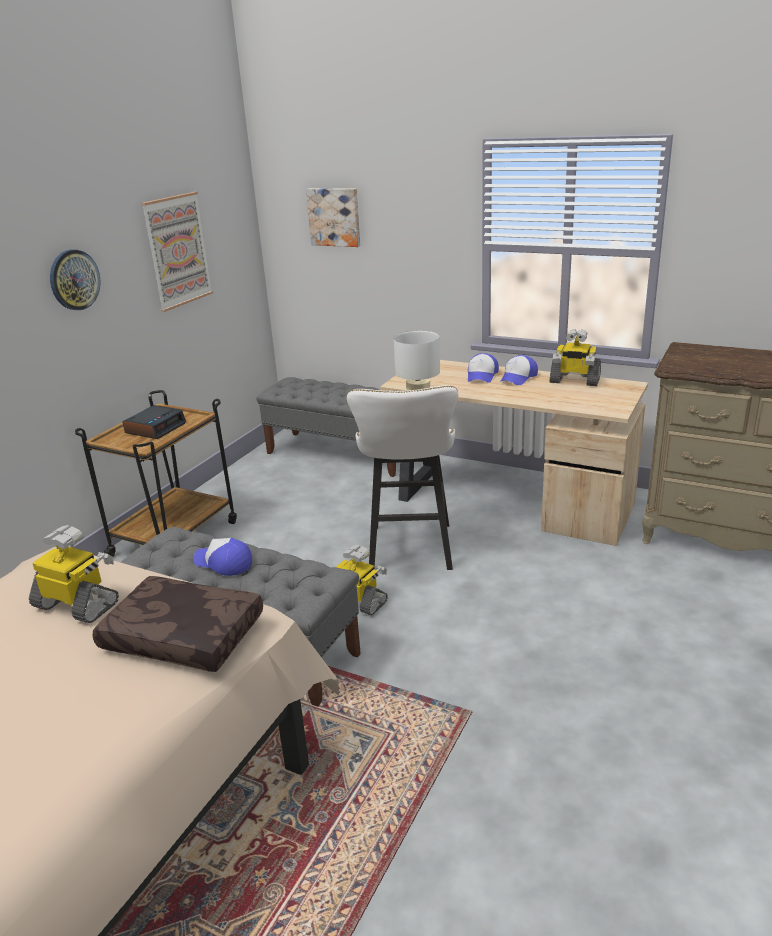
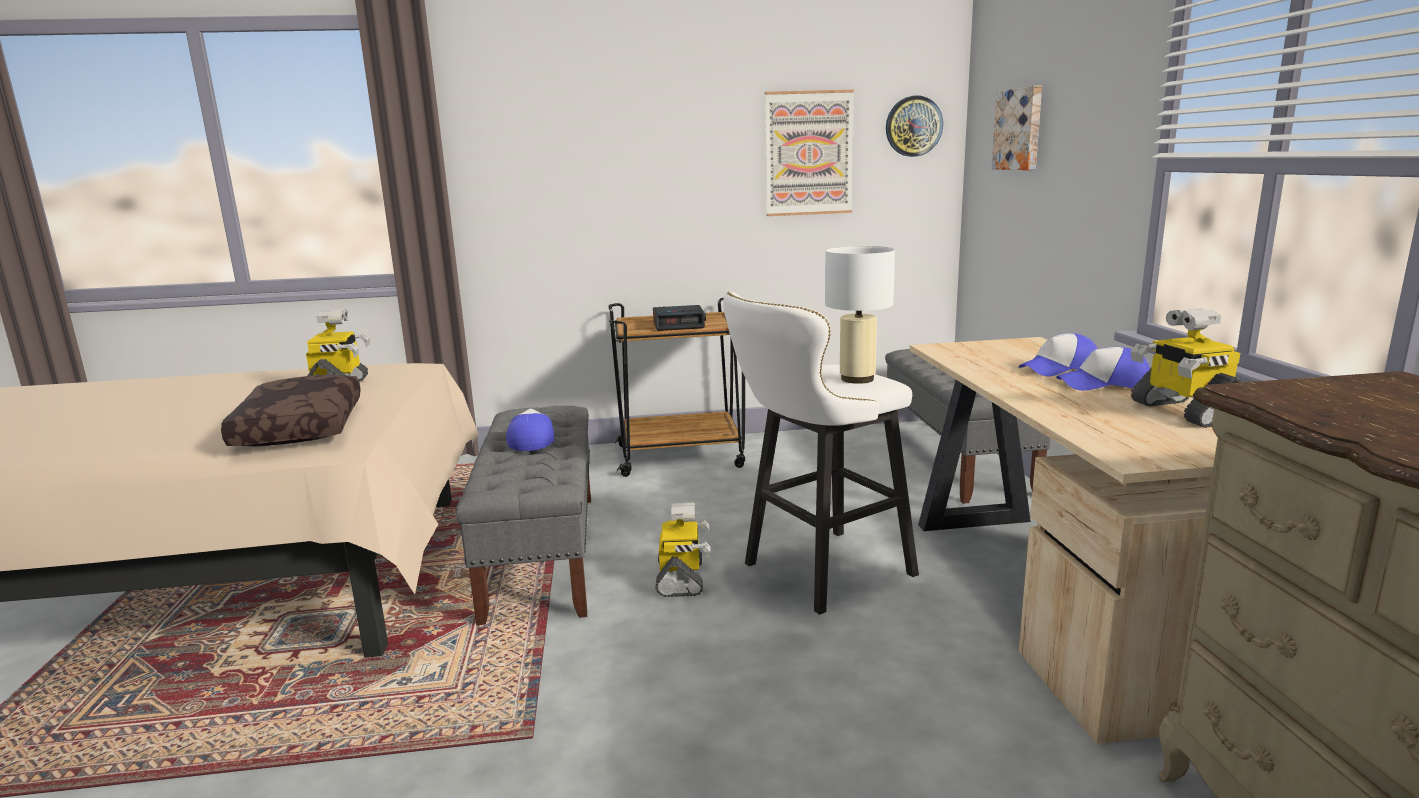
camera: 55 degrees right, 10 degrees down
(74, 280) = (655, 157): wall clock -> wall clock (913, 126)

